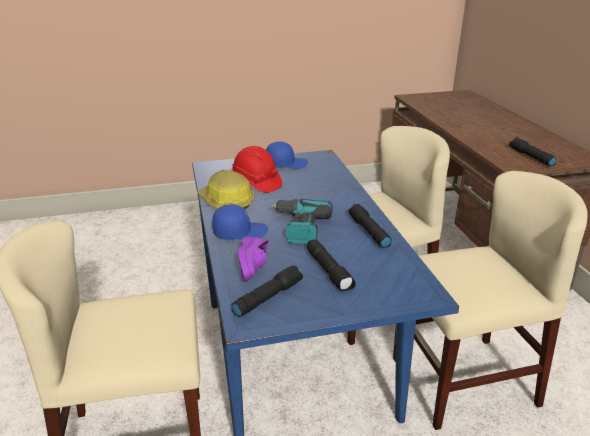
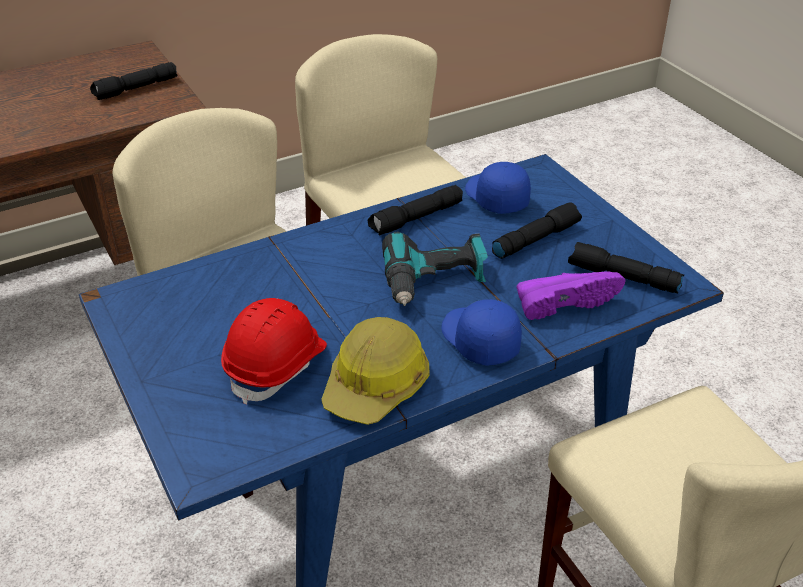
camera: 105 degrees left, 10 degrees up
(286, 164) = (171, 343): blue cap -> blue cap (495, 198)

